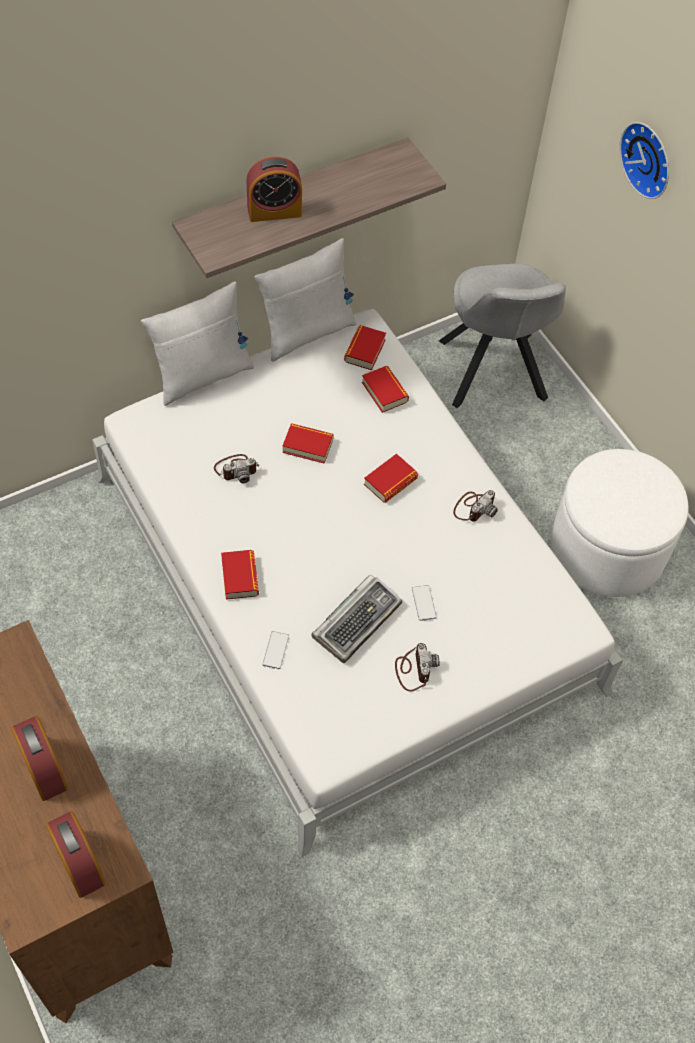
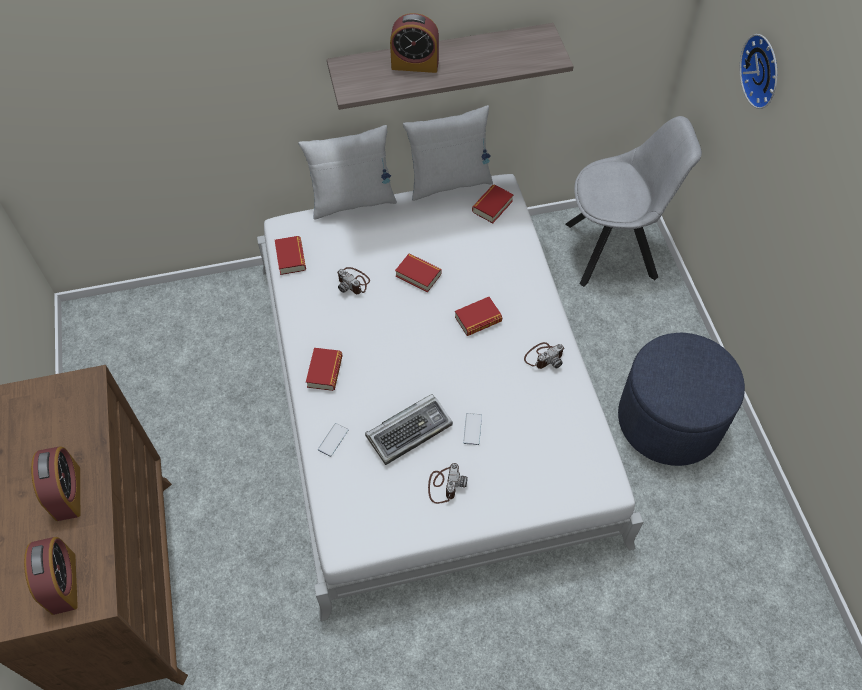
camera: 20 degrees right, 0 degrees up
(236, 469) = (353, 282): camera -> camera turned 45 degrees clockwise
(384, 392) = (497, 243): book -> book (291, 258)
(493, 372) = (613, 250): grey chair -> grey chair turned 105 degrees counterclockwise
(607, 549) = (669, 420): white ottoman -> blue ottoman

